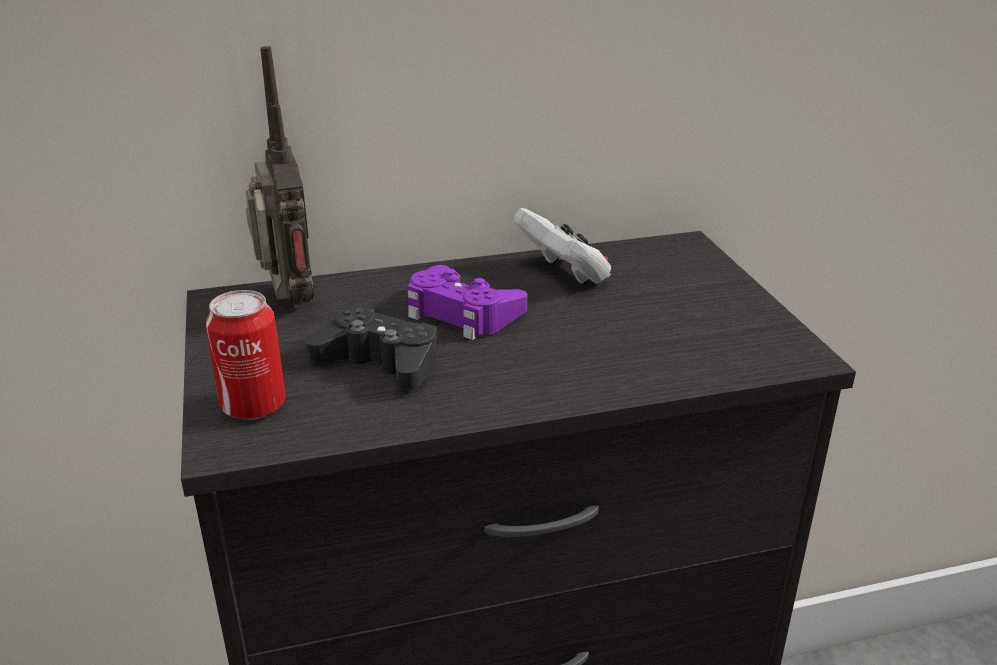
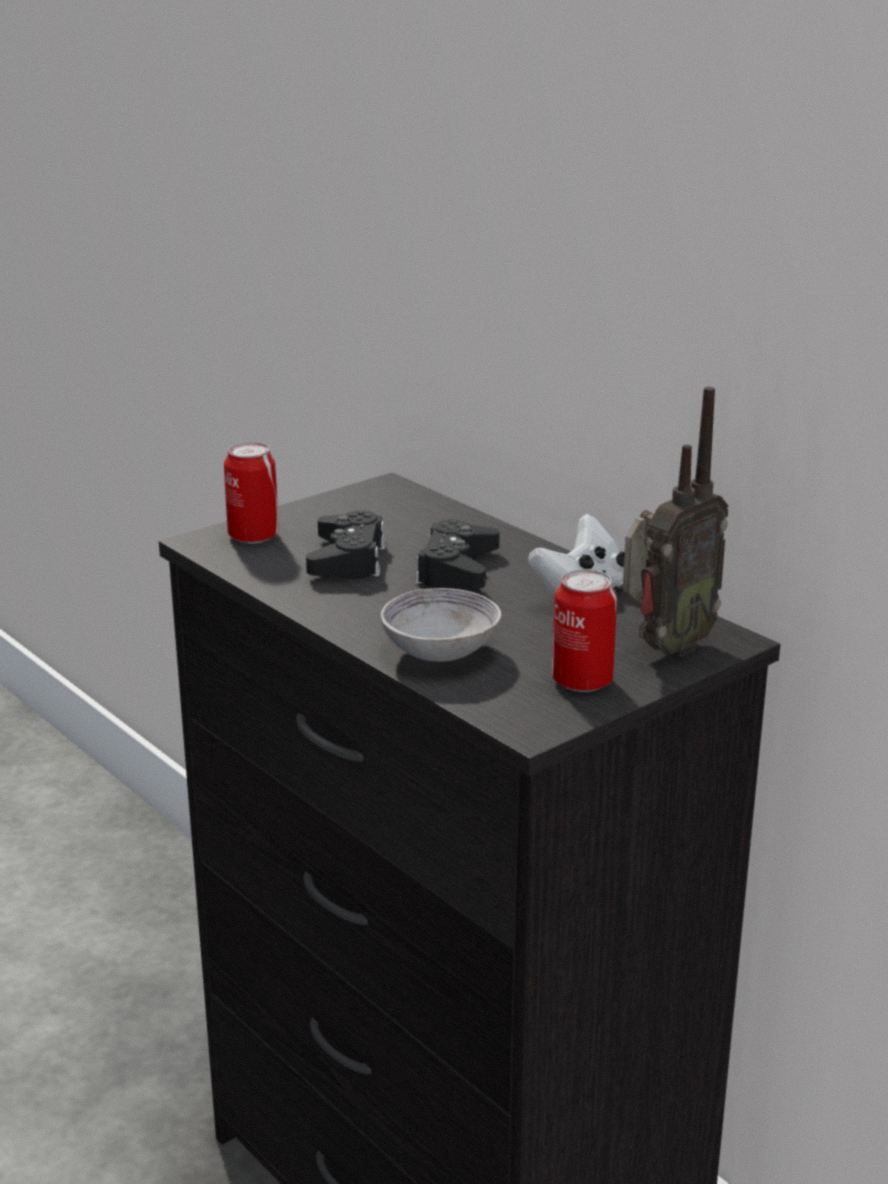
camera: 65 degrees right, 5 degrees down
(287, 302) = (407, 506): radio -> radio (664, 649)
(462, 313) = (457, 569): purple game controller -> black game controller
(633, 362) = (440, 651): none -> grey bowl
(727, 314) = (582, 681): none -> can

